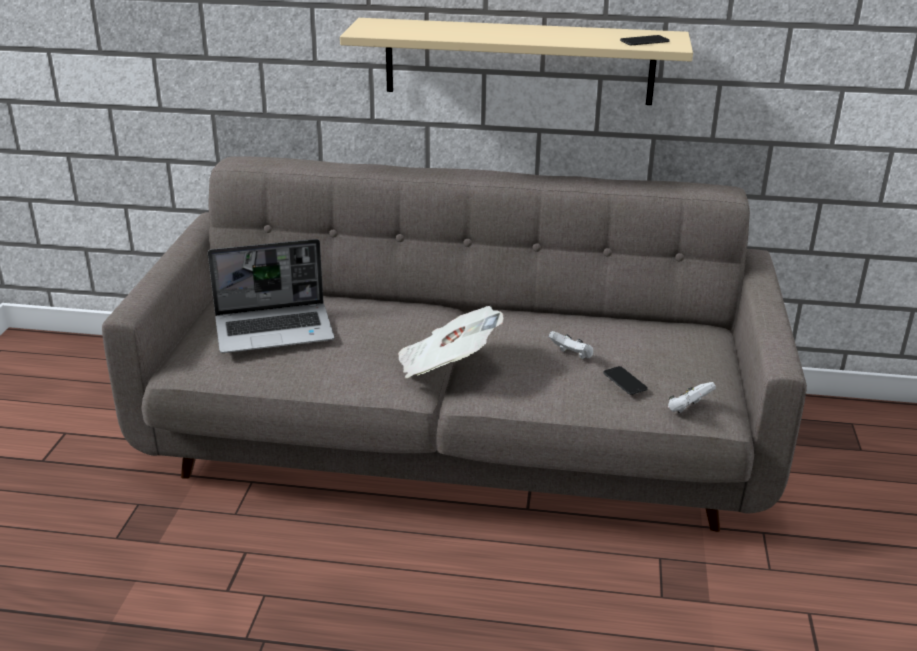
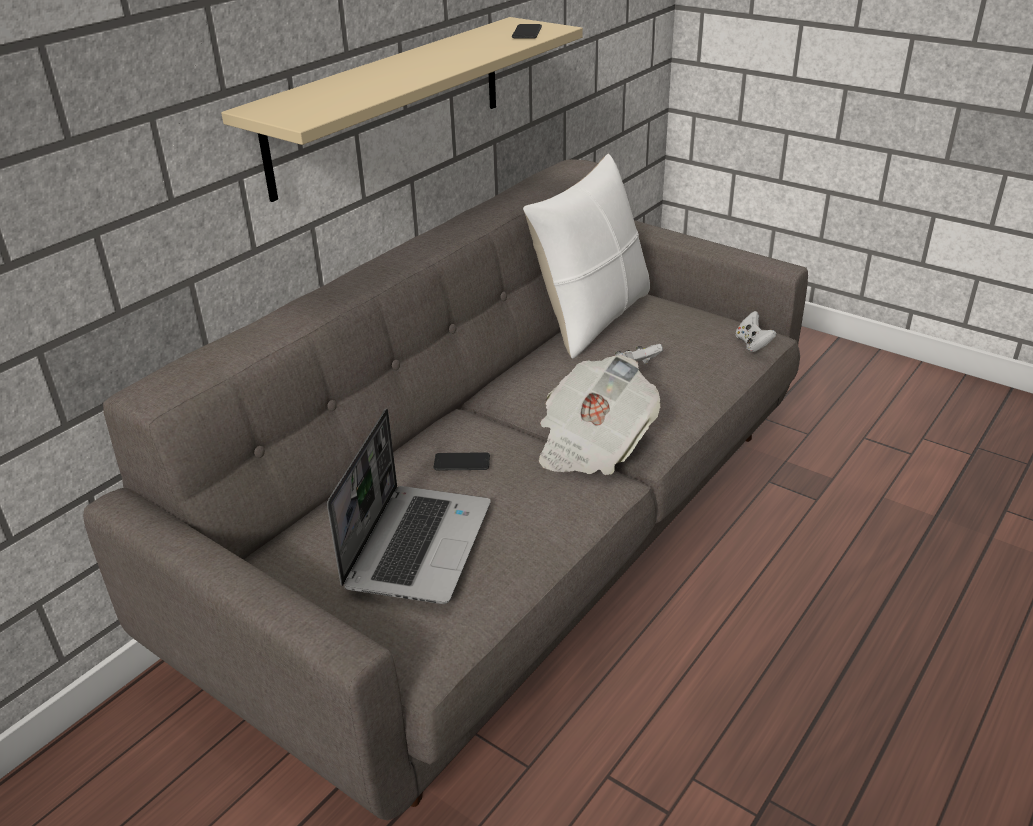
camera: 60 degrees left, 5 degrees up
(624, 381) = (696, 356): phone -> phone (462, 462)
(635, 321) = (591, 319): none -> white pillow

